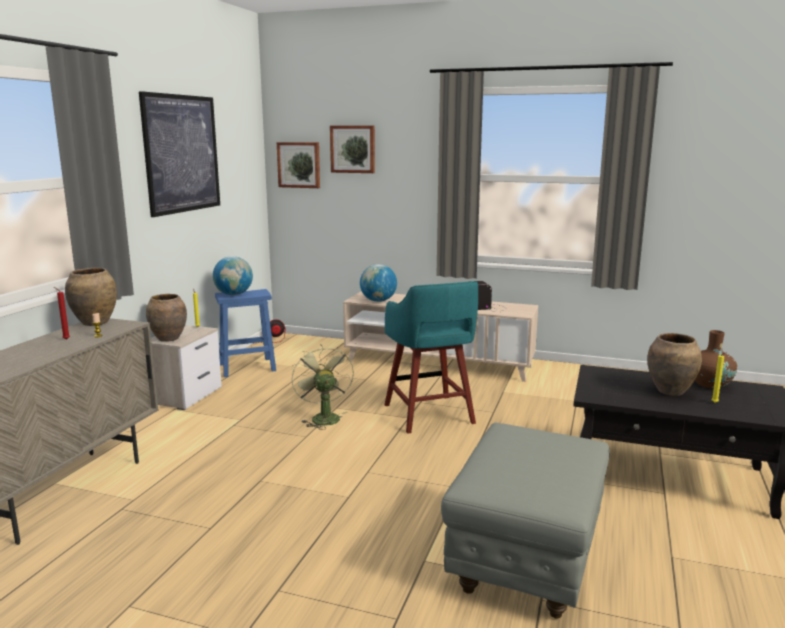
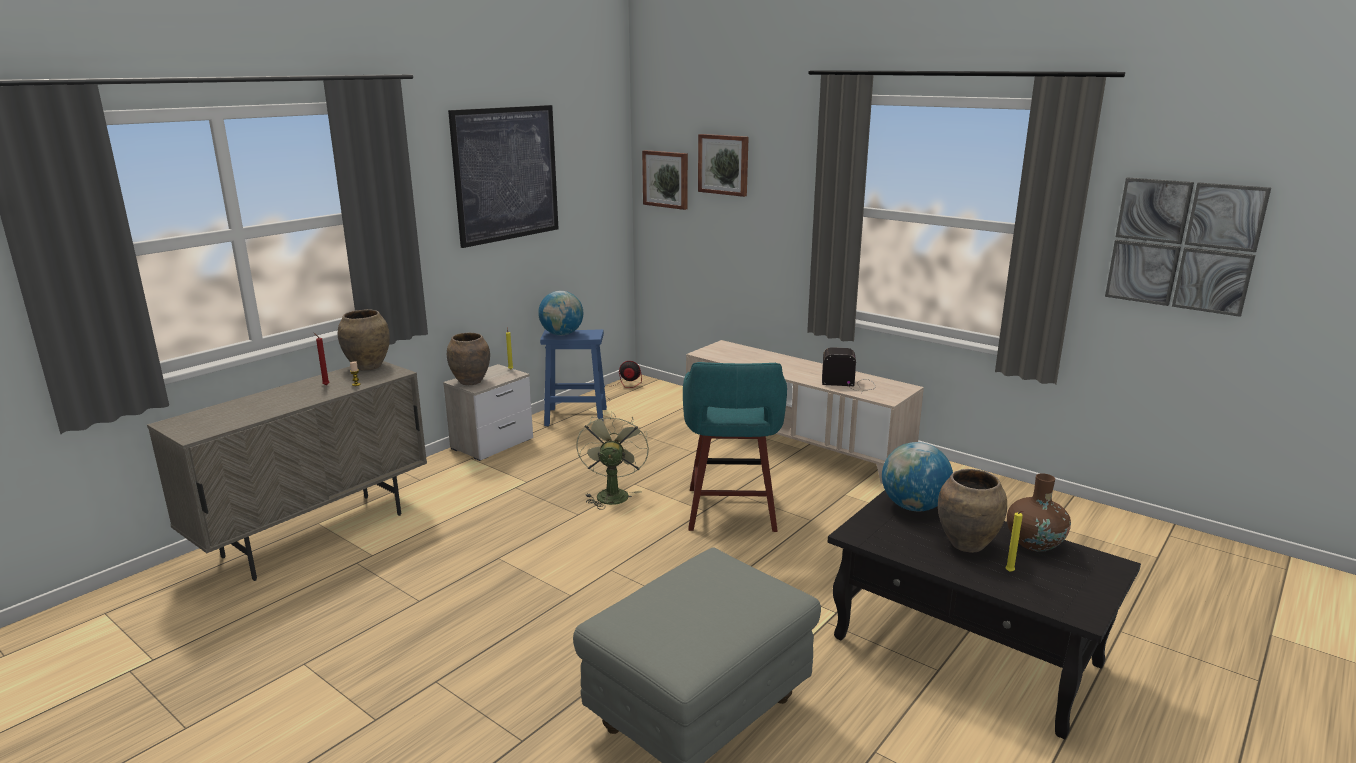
camera: 20 degrees right, 5 degrees up
(378, 301) = (727, 357): globe -> globe (913, 507)
(715, 181) = (1183, 245): none -> picture

